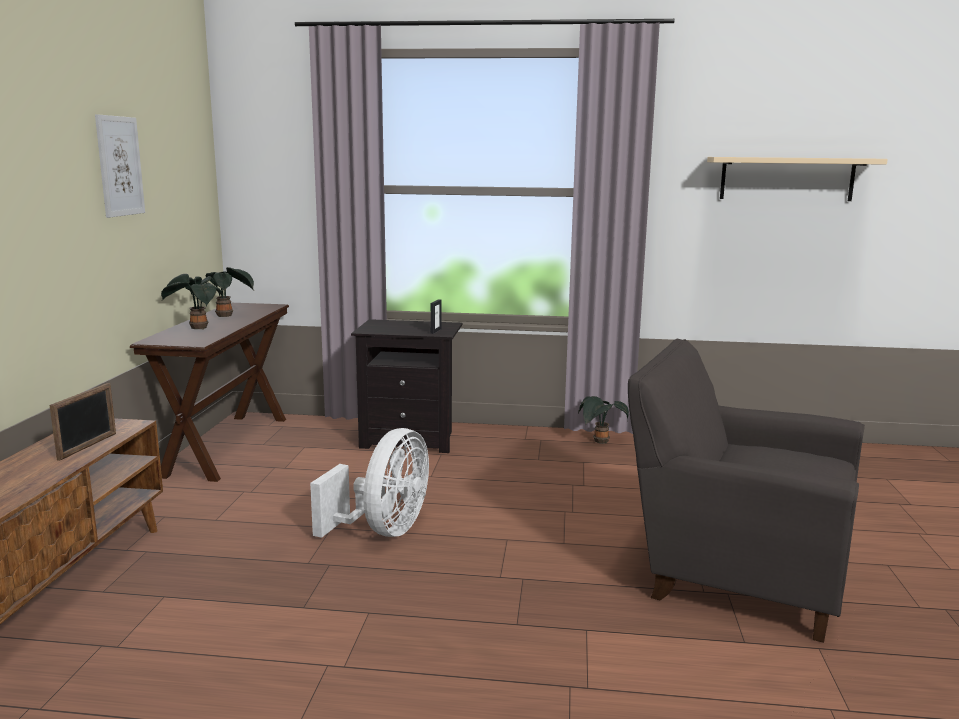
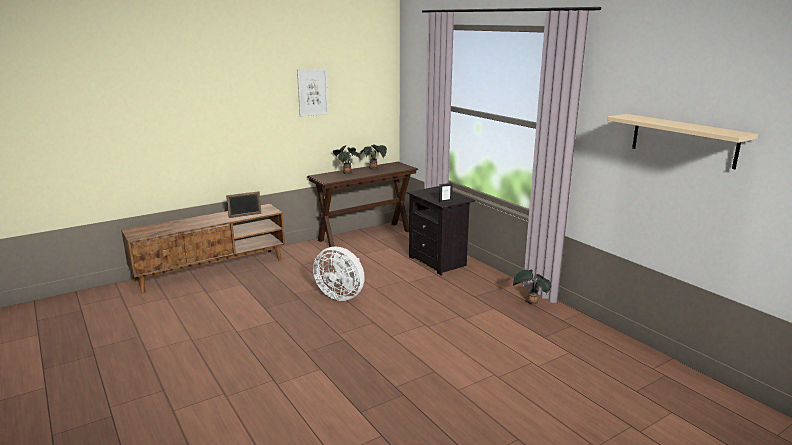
camera: 50 degrees right, 5 degrees up
(384, 530) = (341, 295): white fan -> white fan turned 45 degrees clockwise
(734, 572) = (429, 390): grey armchair -> none

